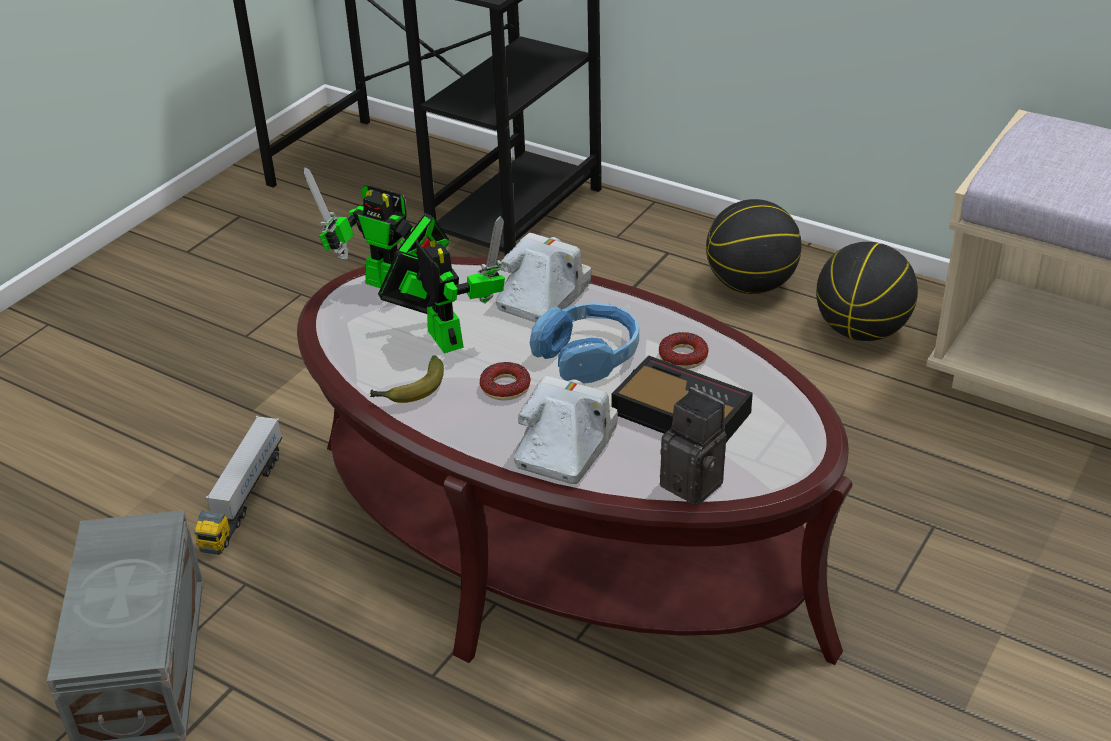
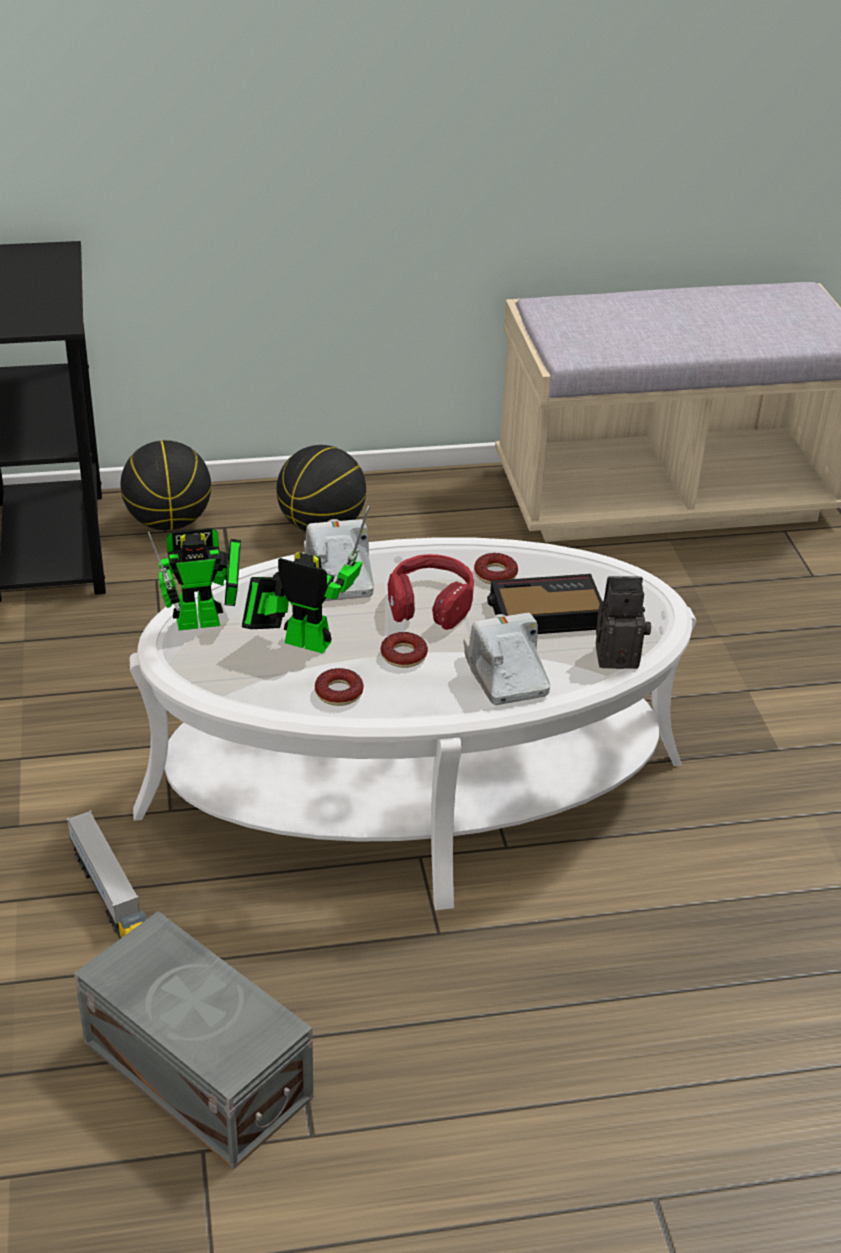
camera: 45 degrees left, 0 degrees up
(411, 391) = (339, 692): banana -> donut
(562, 542) = (414, 787): brown coffee table -> white coffee table
(588, 355) = (430, 604): blue headphones -> red headphones
(862, 331) = (441, 527): basketball -> basketball (169, 522)

